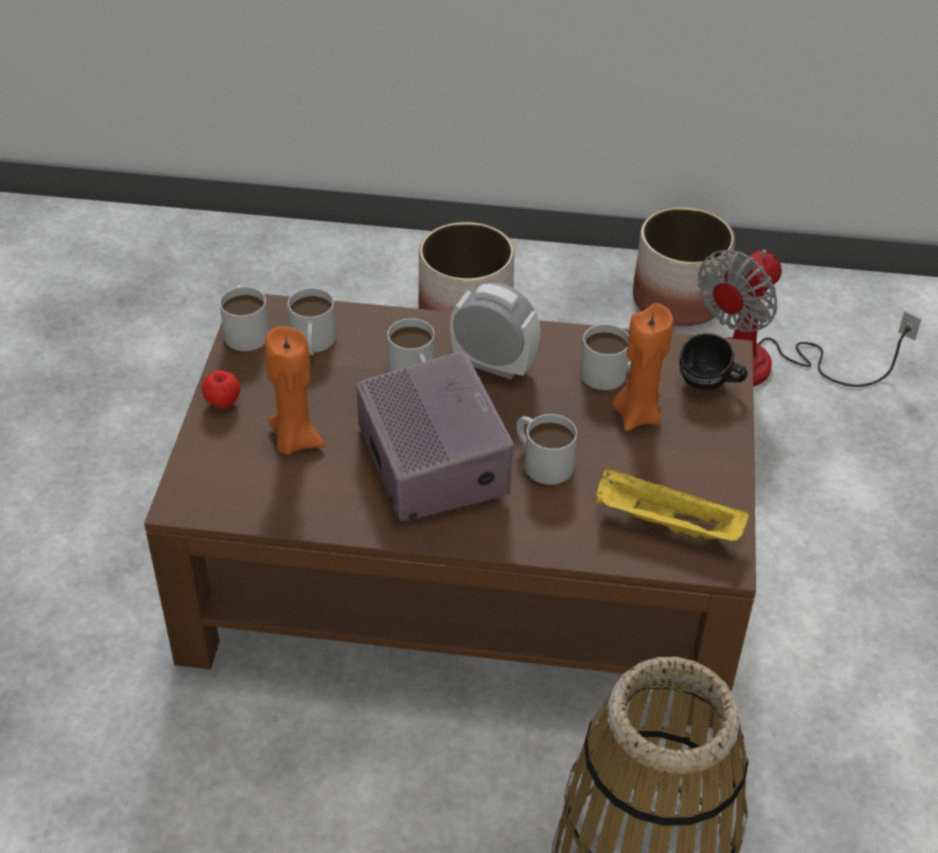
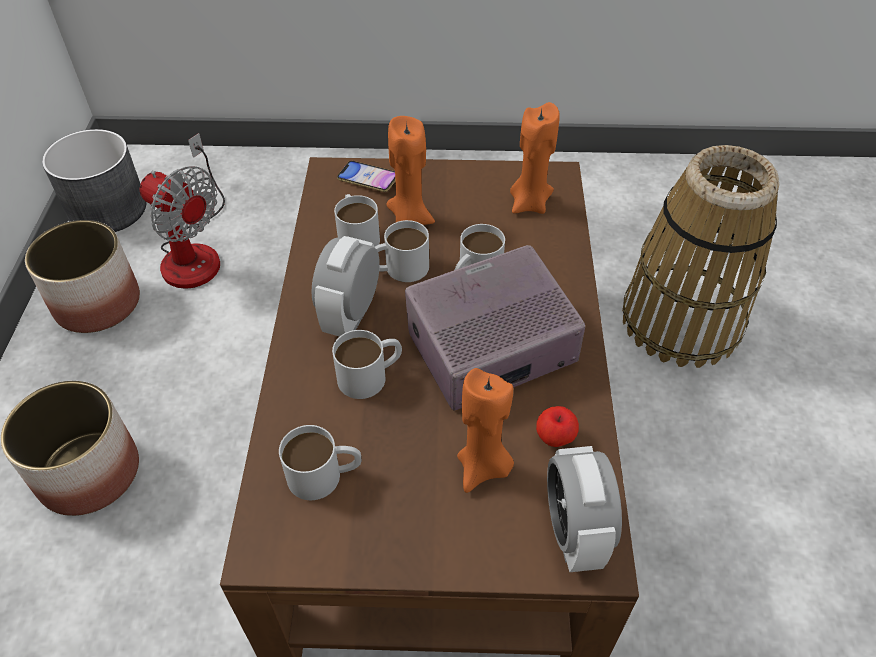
camera: 95 degrees left, 5 degrees up
(214, 490) = (574, 532): none -> alarm clock
(222, 402) = (434, 553): apple -> apple (554, 437)
(245, 329) = (300, 553): white mug -> white mug (398, 268)
(664, 524) = (529, 203): yellow tray -> orange candle
(709, 385) = (368, 180): black mug -> phone
(831, 292) = (108, 209): none -> grey planter

